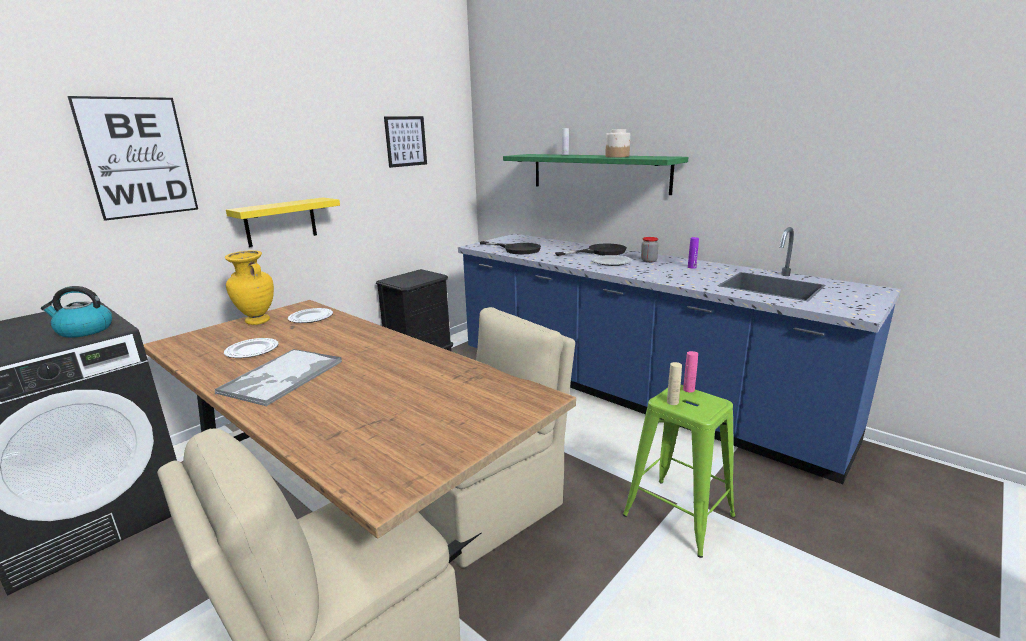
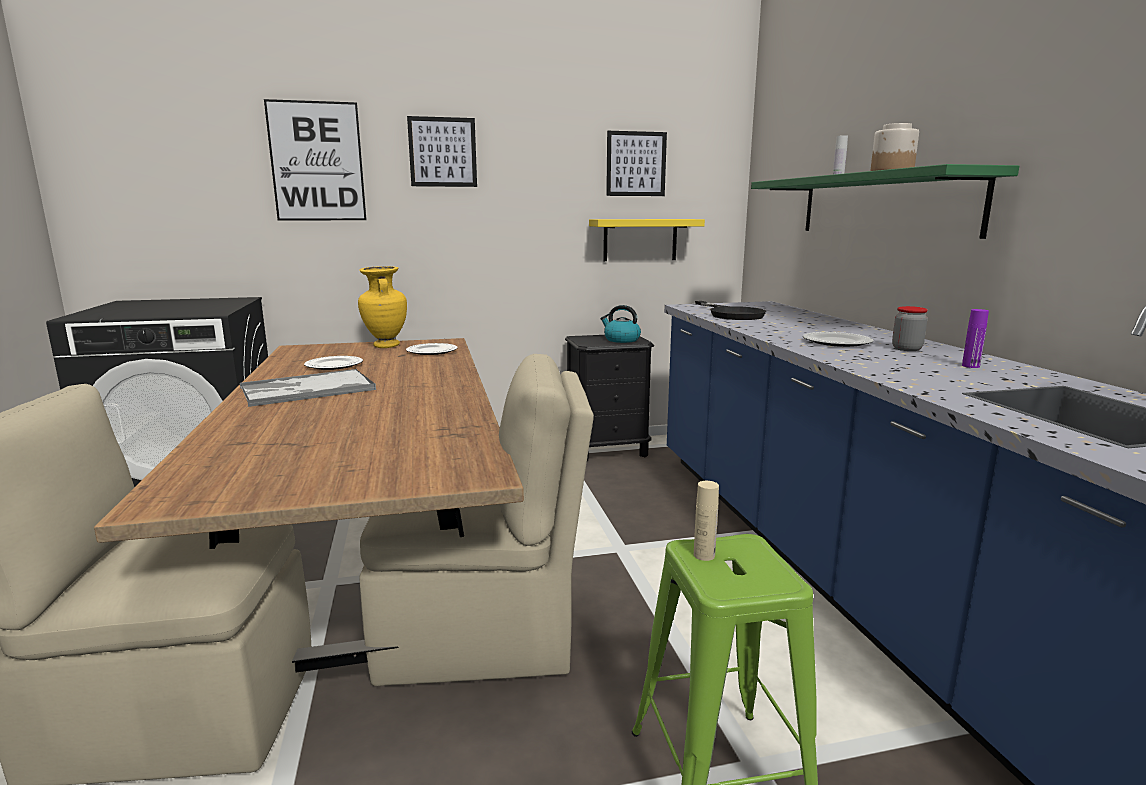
camera: 35 degrees right, 5 degrees down
(84, 330) = (199, 310): kettle -> kettle (621, 340)
(259, 141) = (442, 152): none -> picture
(280, 222) = (455, 246): yellow shelf -> yellow shelf (640, 240)
(600, 252) = (848, 330): black frying pan -> none
(688, 389) = (762, 549): pink bottle -> none

